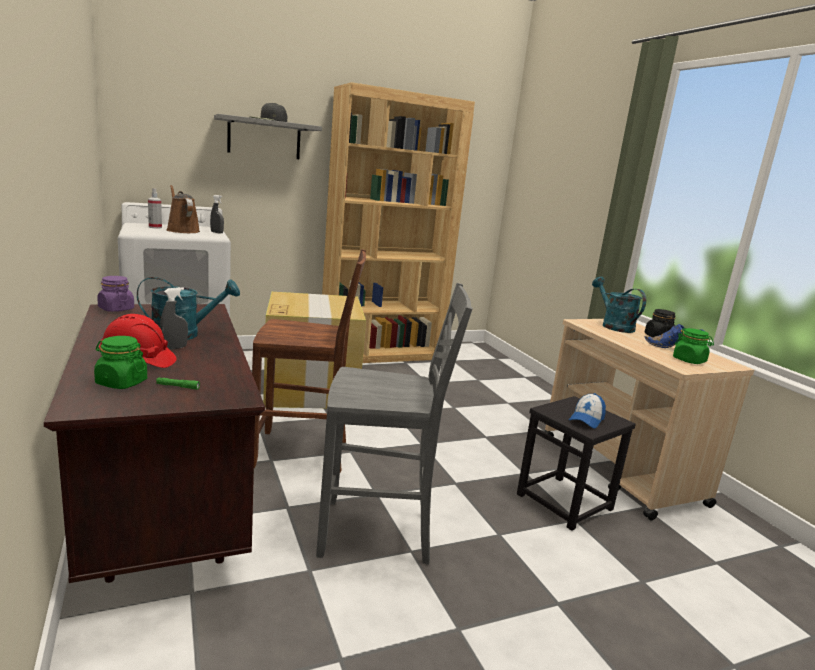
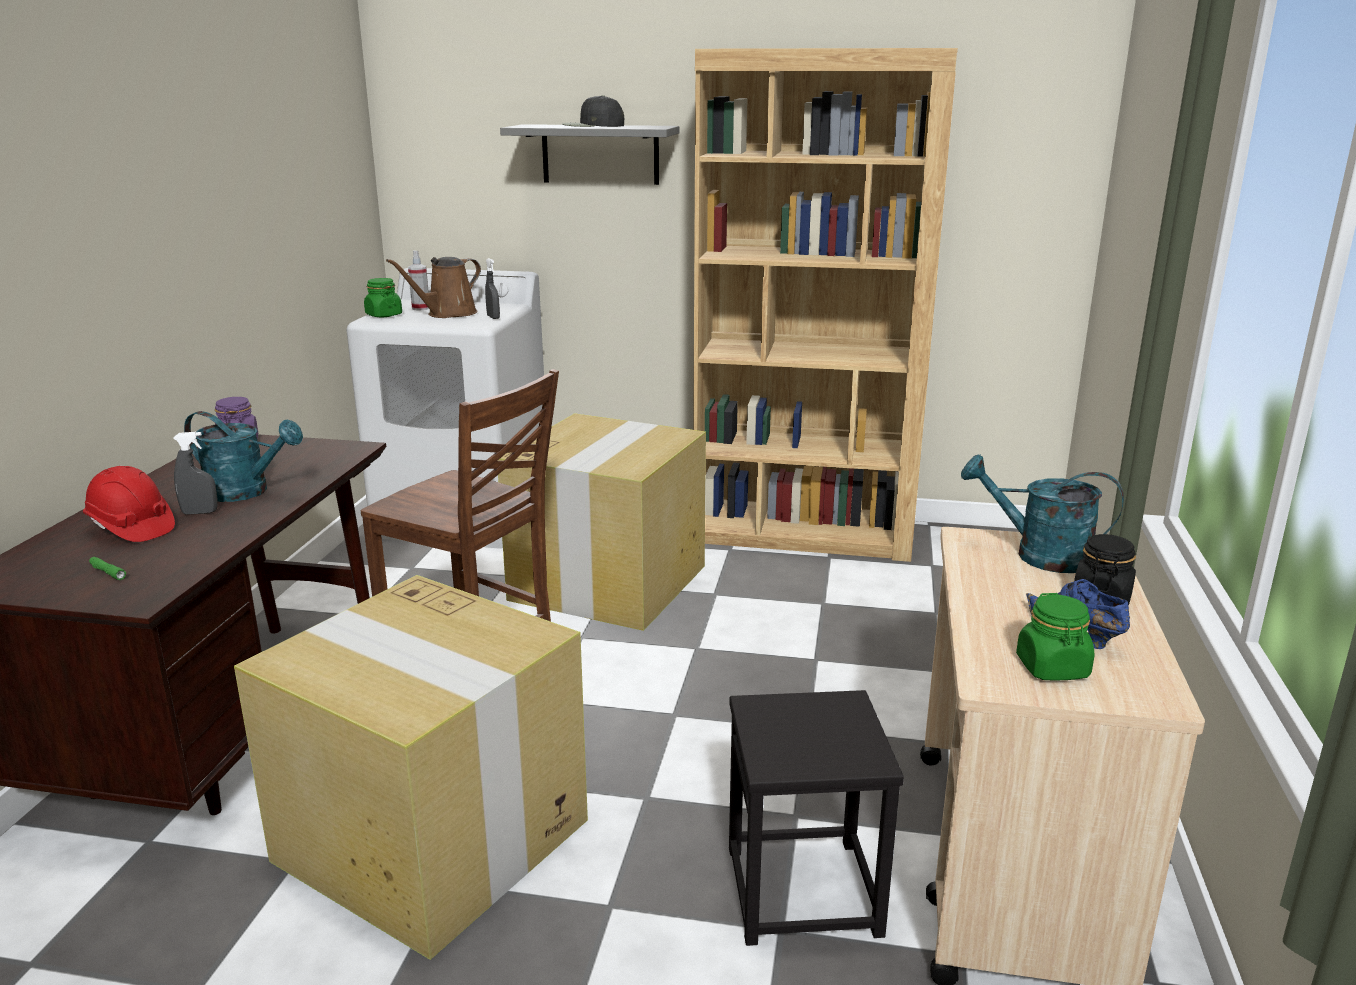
camera: 35 degrees right, 5 degrees up
(121, 382) = (65, 557): green jar -> green jar (383, 315)
(182, 230) = (448, 314): brown watering can -> brown watering can turned 135 degrees counterclockwise
(379, 534) = (435, 841): grey chair -> cardboard box
(586, 419) = (805, 743): cap -> none
(613, 325) = (1039, 555): turquoise watering can -> turquoise watering can turned 75 degrees counterclockwise

